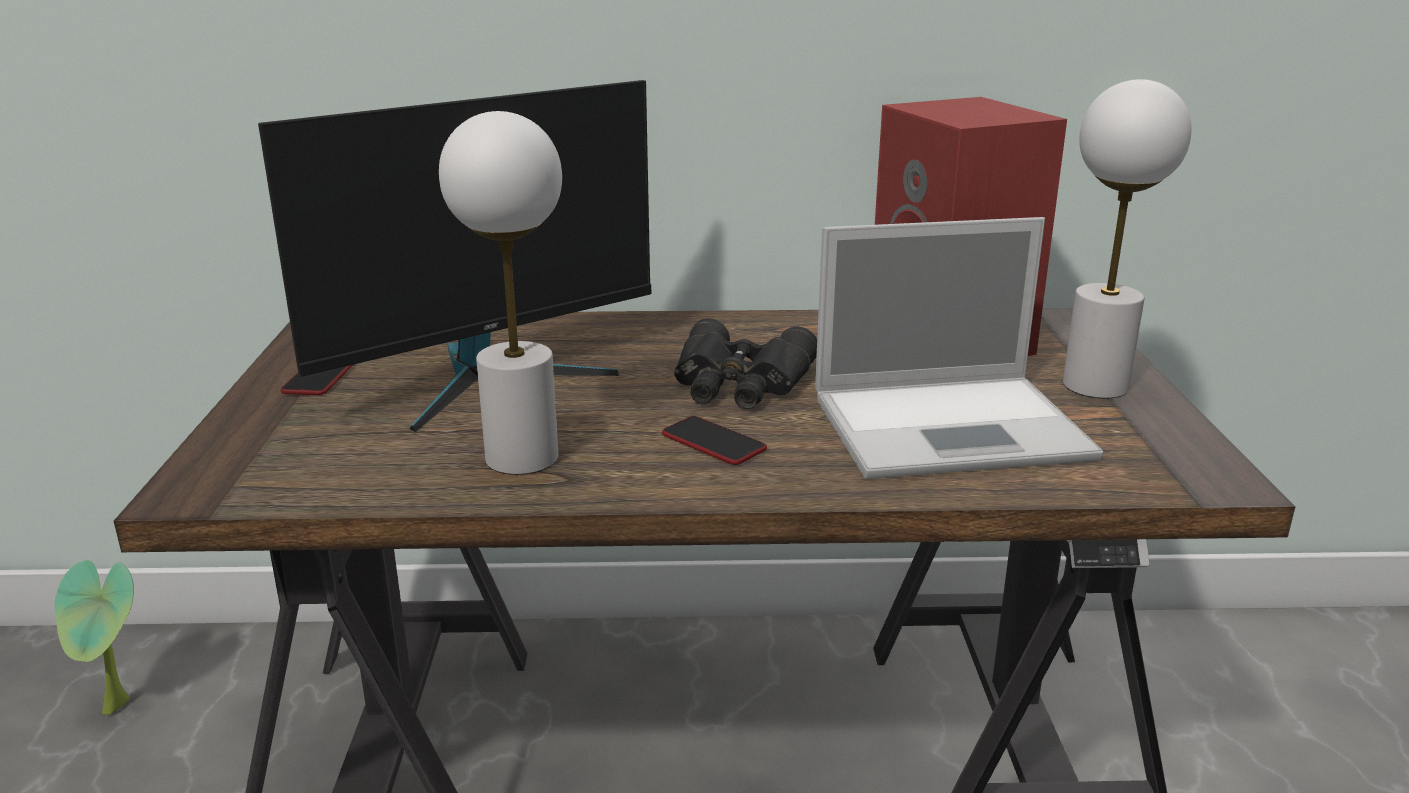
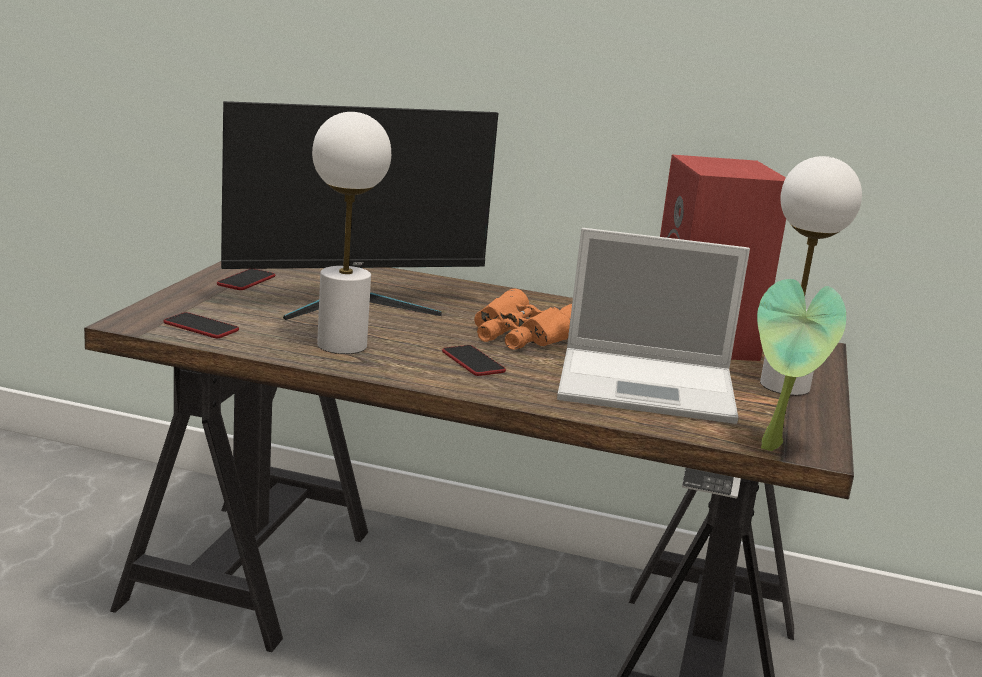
camera: 15 degrees right, 5 degrees down
(118, 709) = (81, 499): potted plant -> potted plant (775, 448)
(299, 475) = (201, 327): none -> phone
(740, 383) = (521, 335): black binoculars -> orange binoculars

